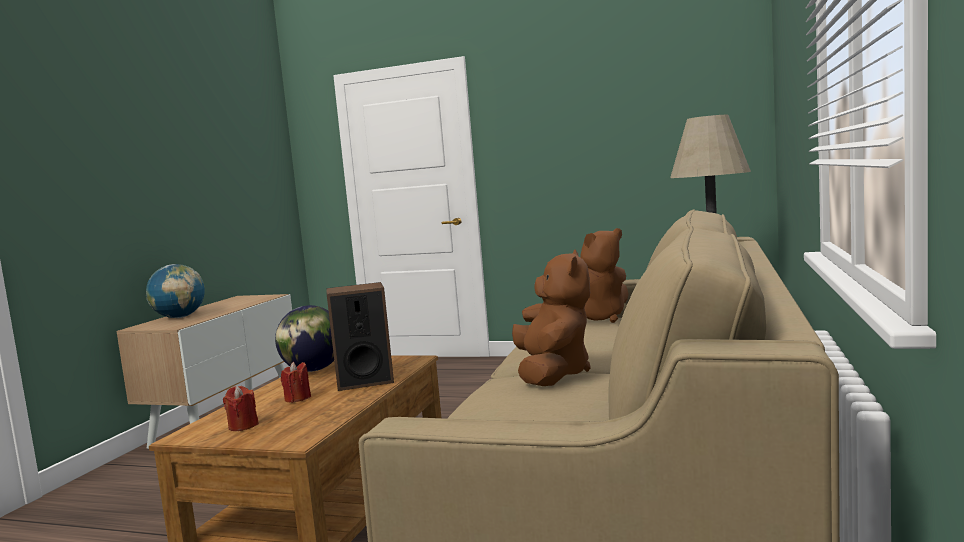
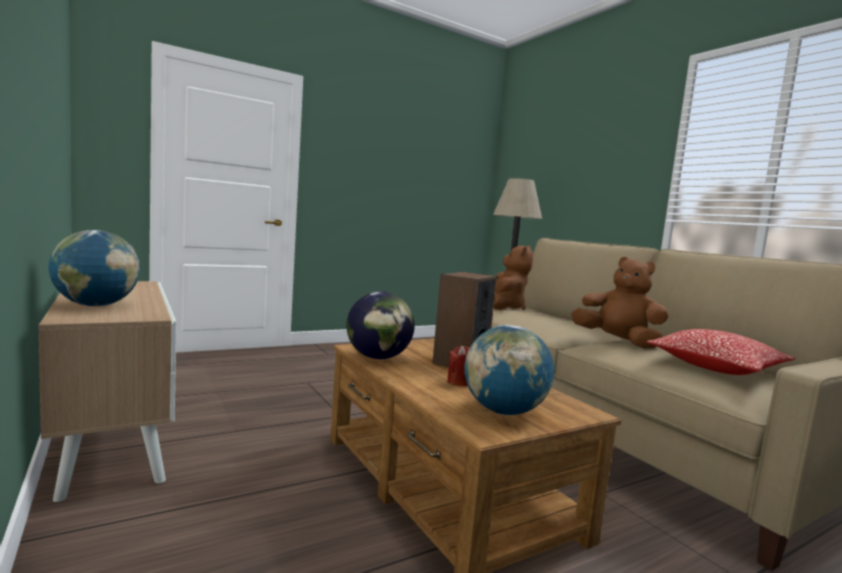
camera: 50 degrees left, 0 degrees up
(243, 426) = (503, 412): red candle -> globe
(533, 420) = (716, 367): none -> pillow

